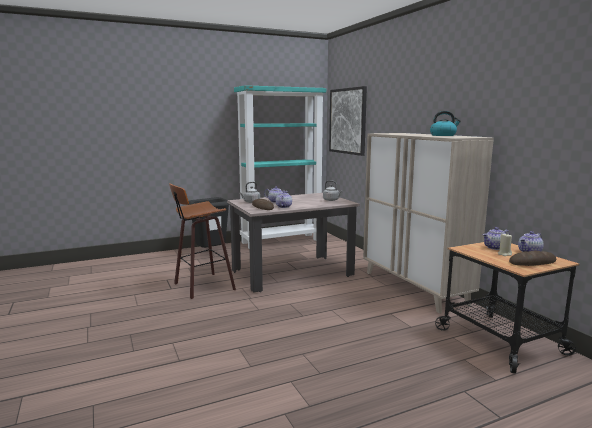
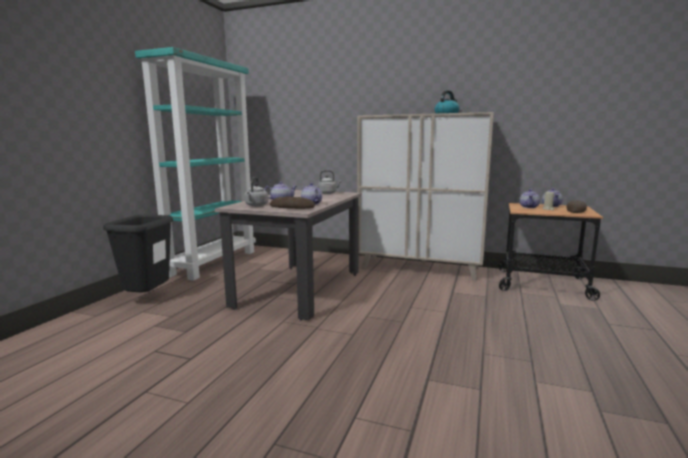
camera: 45 degrees left, 0 degrees up
(202, 286) = (229, 338): stool -> none
(347, 121) = (273, 109): picture -> none

